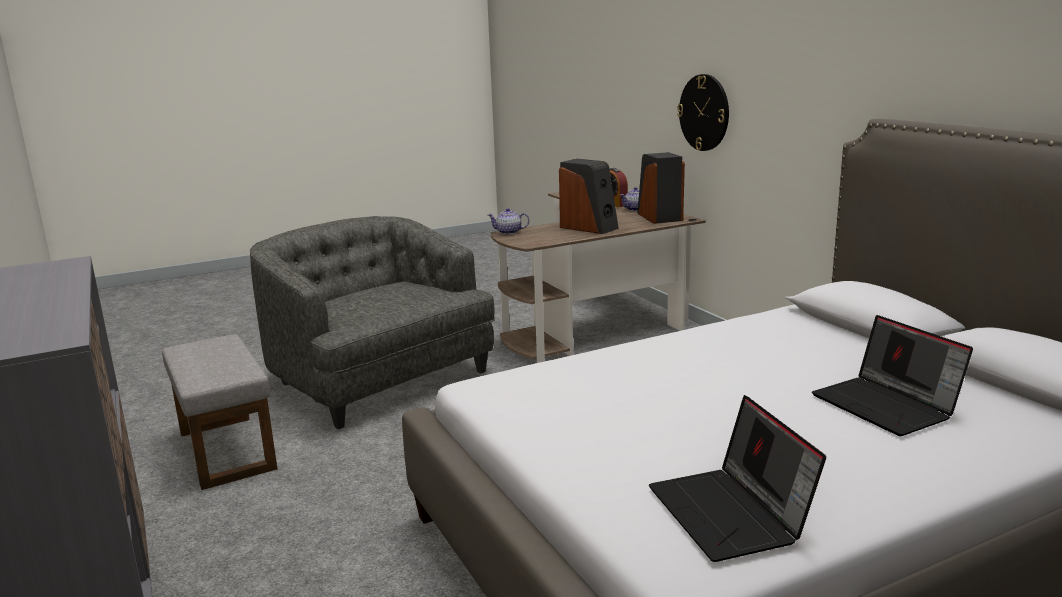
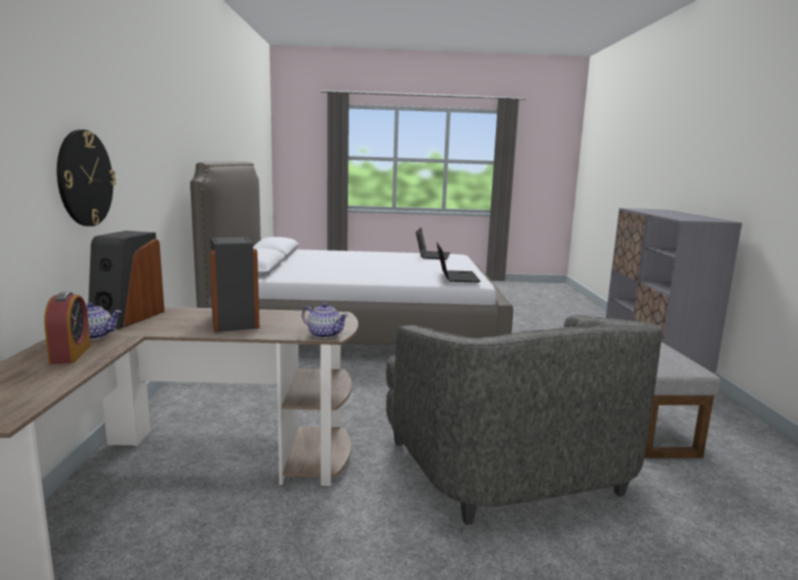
camera: 155 degrees left, 5 degrees down
(887, 406) = (337, 258): laptop -> laptop (455, 277)

